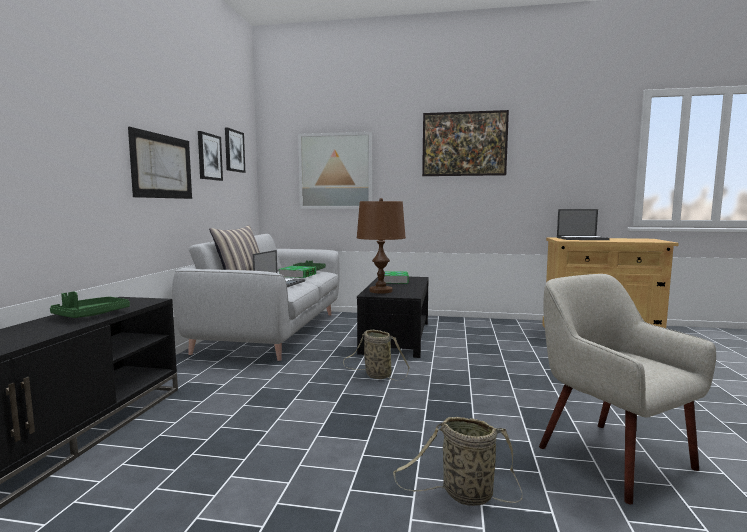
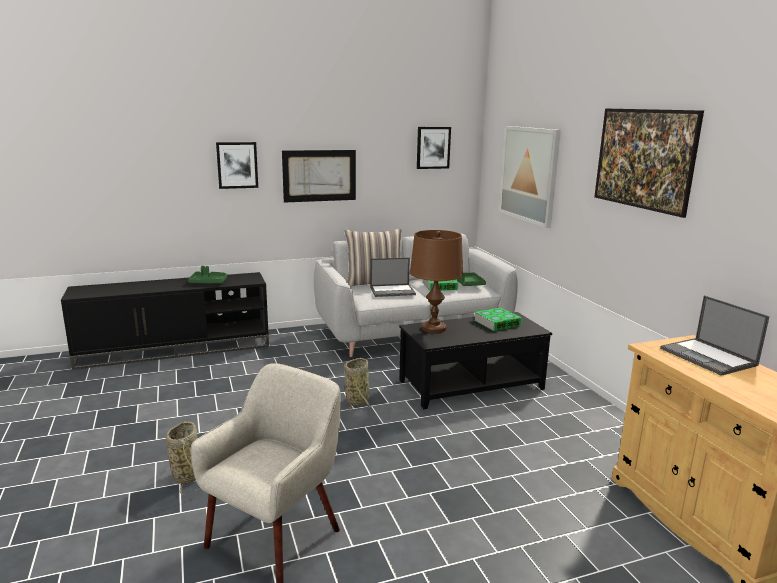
camera: 60 degrees right, 10 degrees up
(209, 157) = (387, 159): picture -> picture (237, 165)

